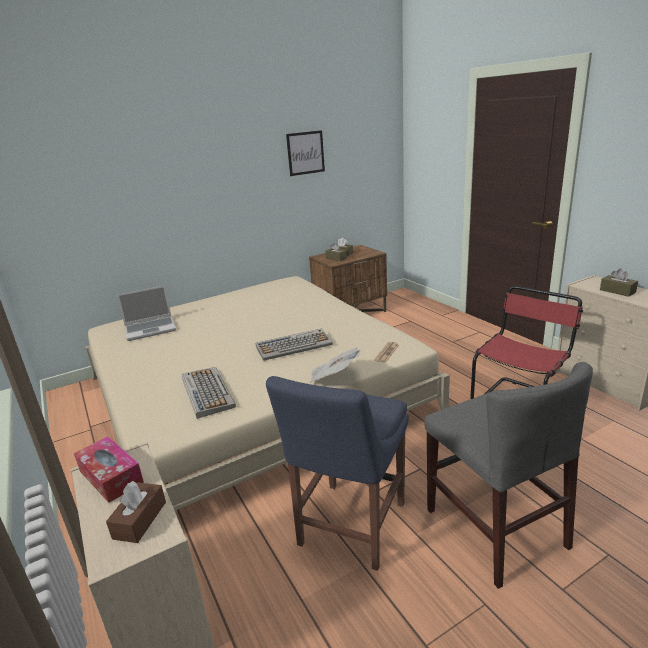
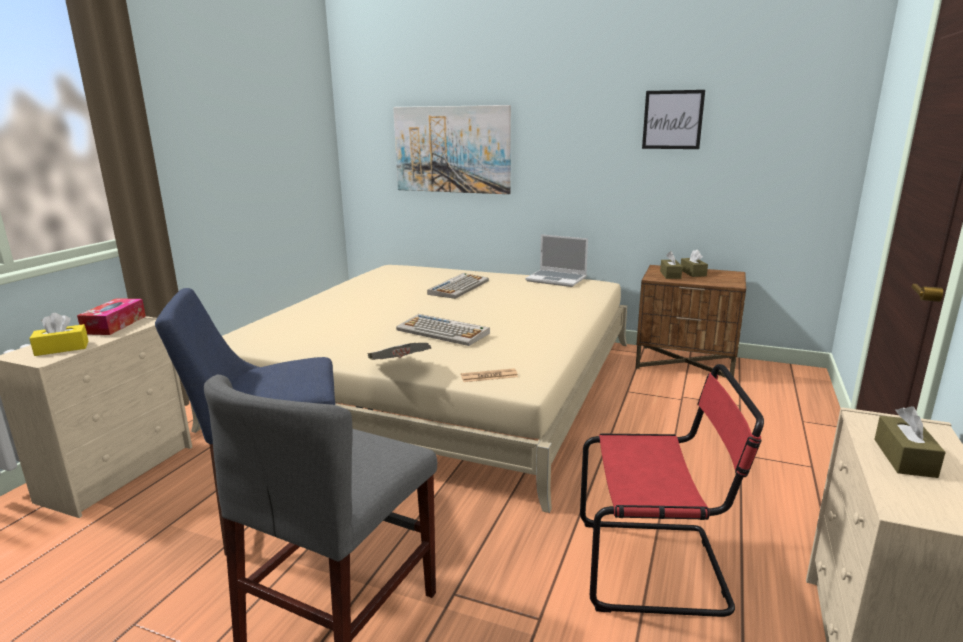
camera: 50 degrees right, 5 degrees down
(134, 202) = (452, 149): none -> picture
(140, 520) = (62, 348): brown tissue box -> yellow tissue box
(151, 329) = (407, 278): laptop -> laptop (557, 279)
(206, 392) = (317, 330): keyboard -> keyboard (458, 287)

